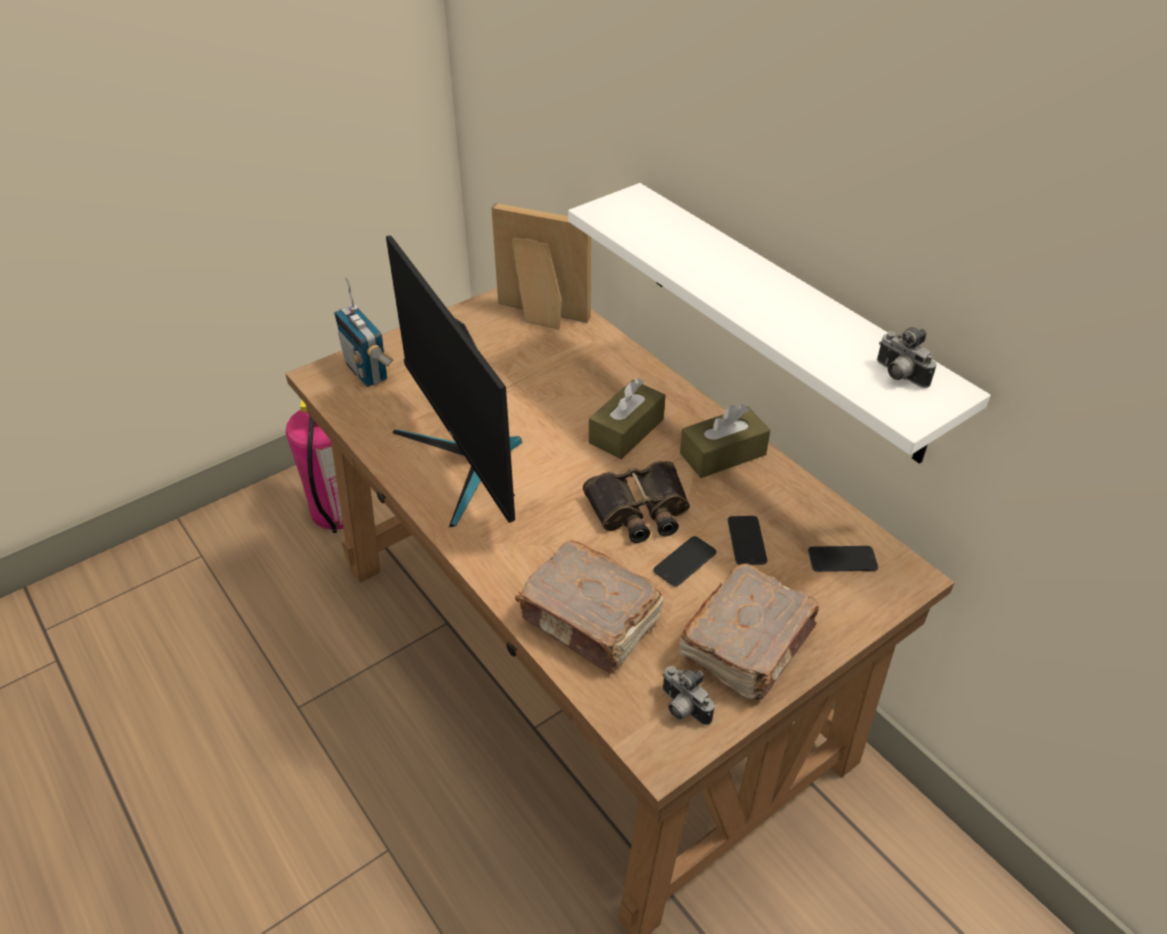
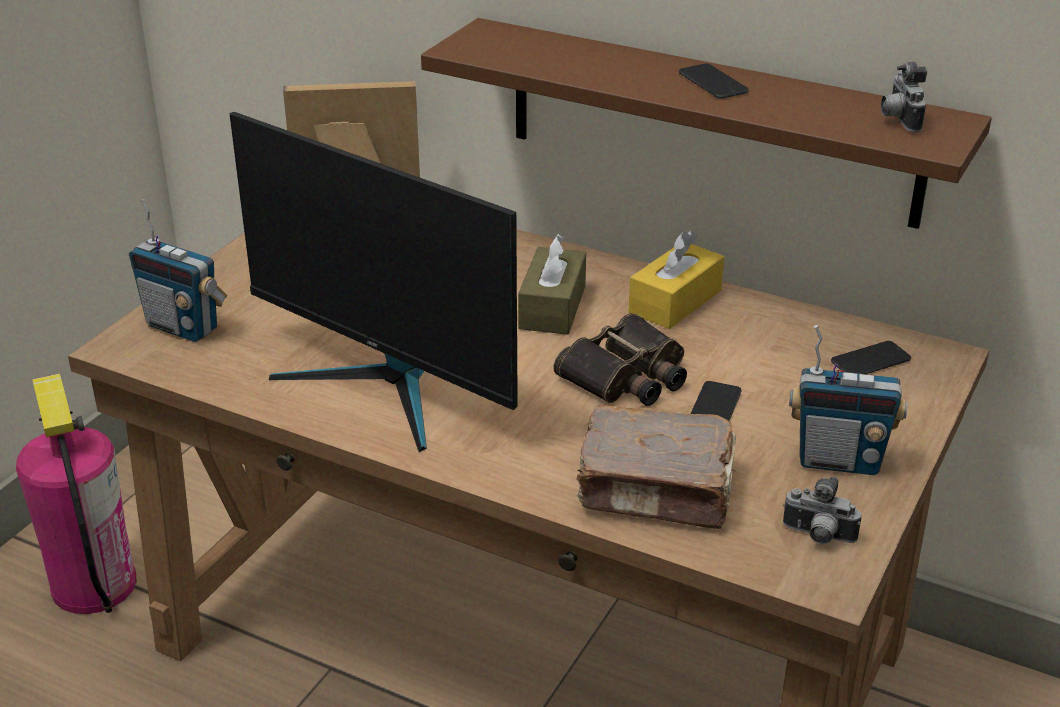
camera: 25 degrees left, 10 degrees down
(723, 454) = (675, 301): brown tissue box -> yellow tissue box
(746, 541) = (763, 371): phone -> phone (713, 83)
(748, 644) = (838, 460): brown book -> radio
(783, 319) = (711, 122): white shelf -> brown shelf
(898, 376) = (898, 120): camera -> camera turned 60 degrees clockwise

